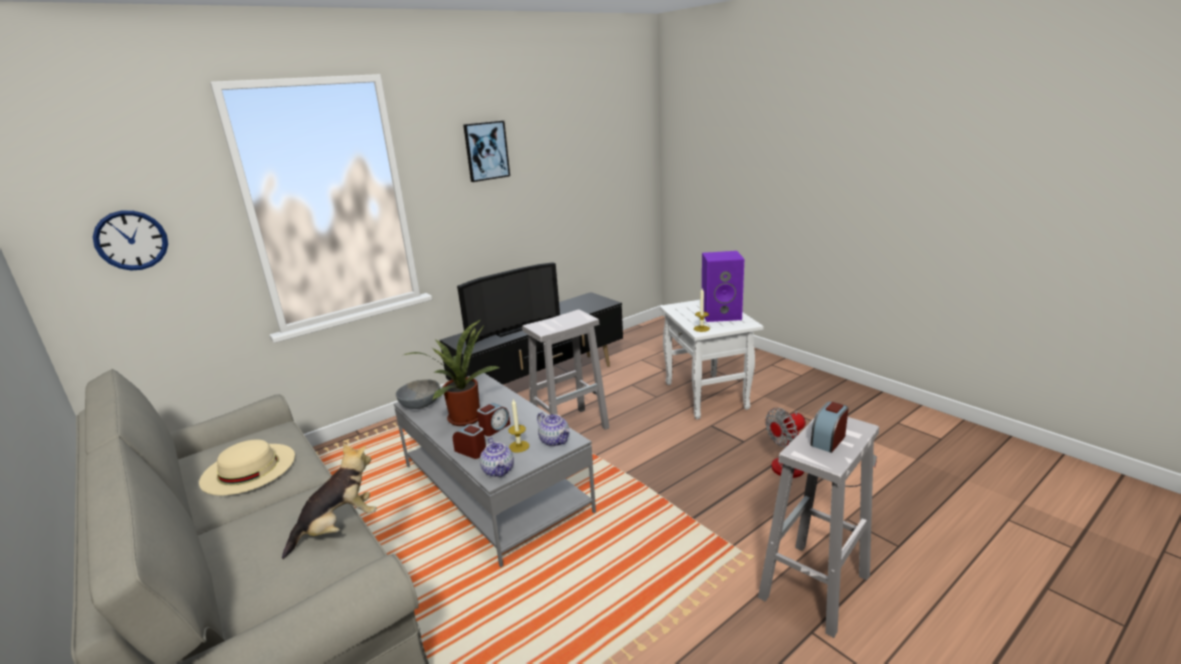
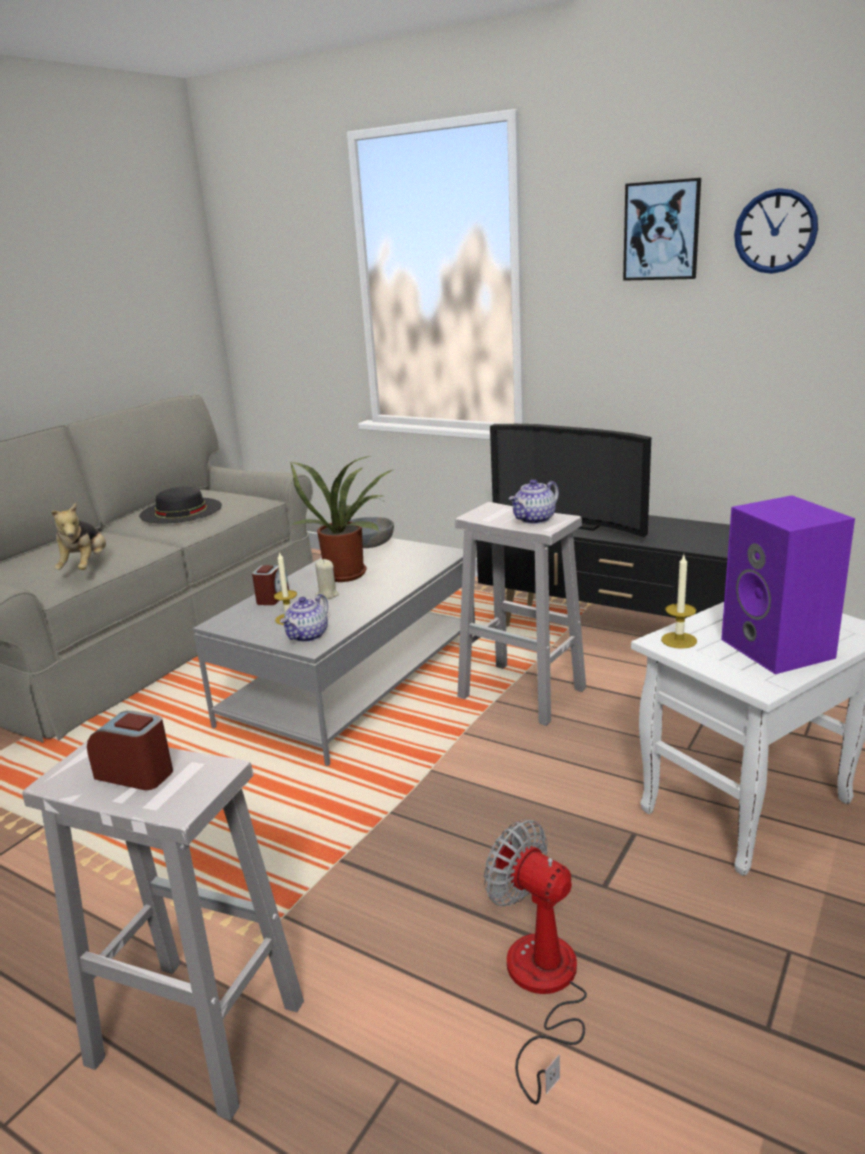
camera: 70 degrees right, 0 degrees up
(131, 240) = (280, 291): wall clock -> wall clock (775, 231)
(248, 468) = (181, 510): beige hat -> black hat
(339, 528) = (86, 567): plush toy -> plush toy turned 60 degrees clockwise
(494, 428) = (327, 595): alarm clock -> beige candle
(499, 470) = (234, 621): teapot -> teapot (534, 519)

